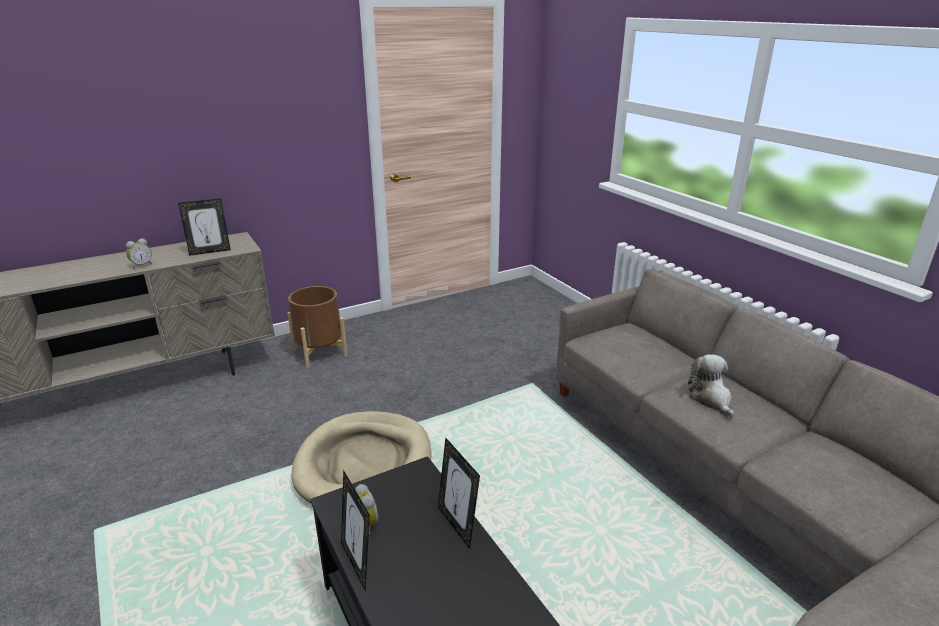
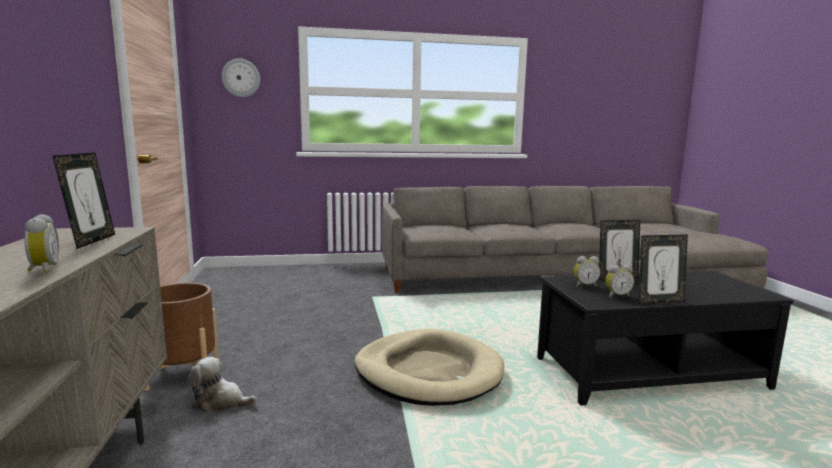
camera: 70 degrees left, 15 degrees down
(403, 494) = (584, 285): none -> alarm clock
(573, 83) = (241, 78): none -> wall clock
(710, 399) = (505, 228): plush toy -> plush toy (220, 402)

